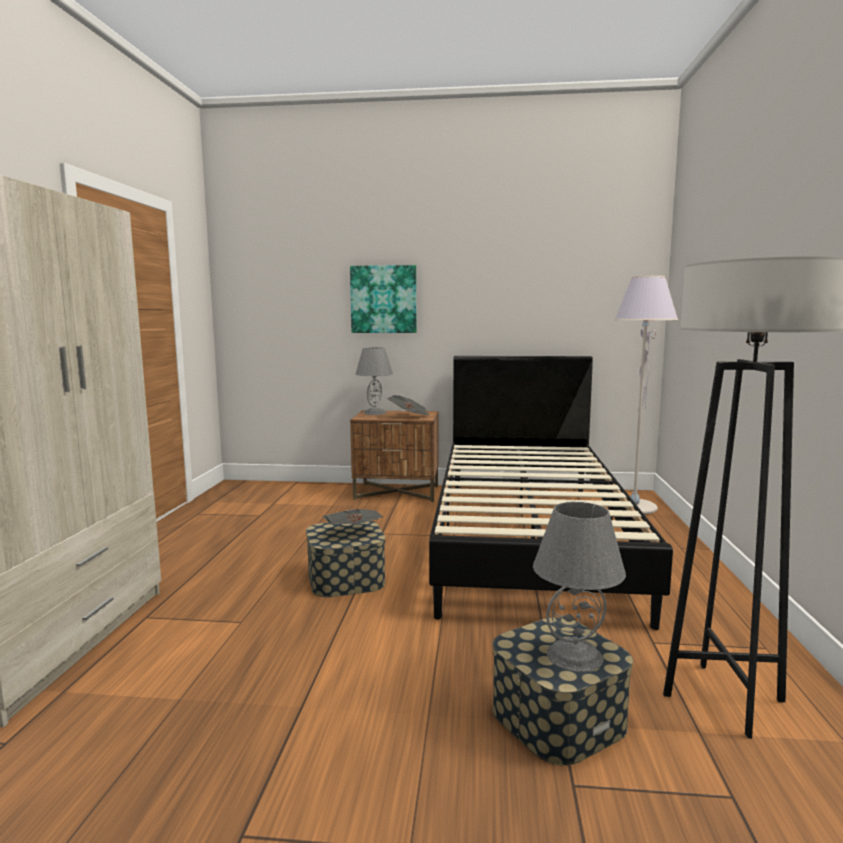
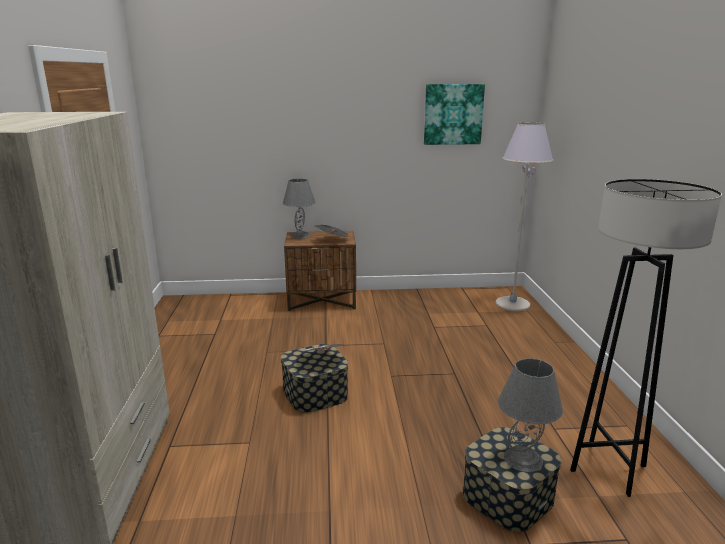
camera: 10 degrees left, 10 degrees up
(383, 299) = (303, 135): picture -> picture (453, 114)
(528, 537) = (441, 340): black bed -> none

